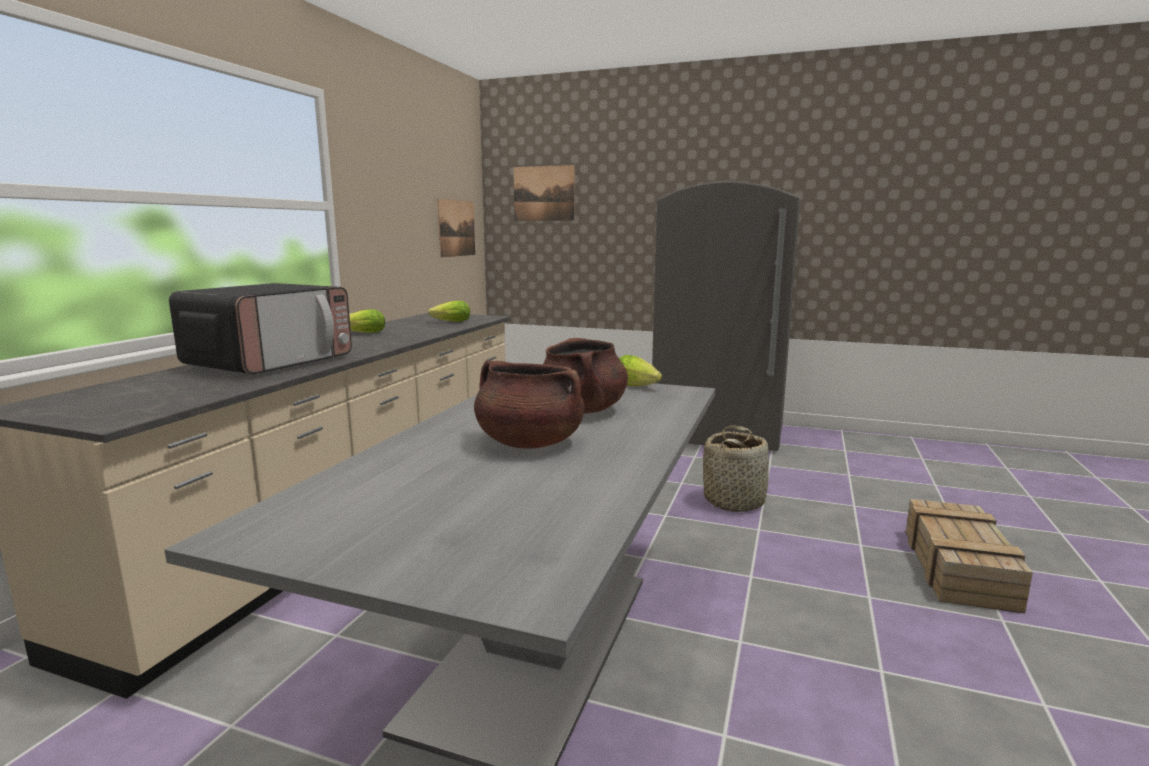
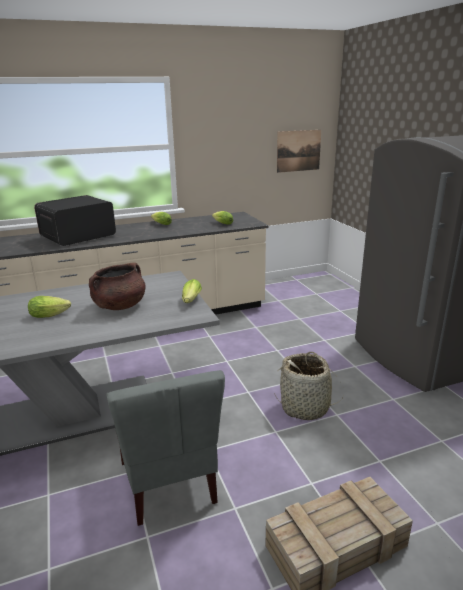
camera: 50 degrees right, 10 degrees up
(271, 362) = (77, 237): microwave -> microwave turned 150 degrees clockwise
(529, 443) = (51, 315): brown cooking pot -> lettuce
(544, 193) = (367, 125): picture -> none
(788, 621) = (169, 482): none -> grey chair

